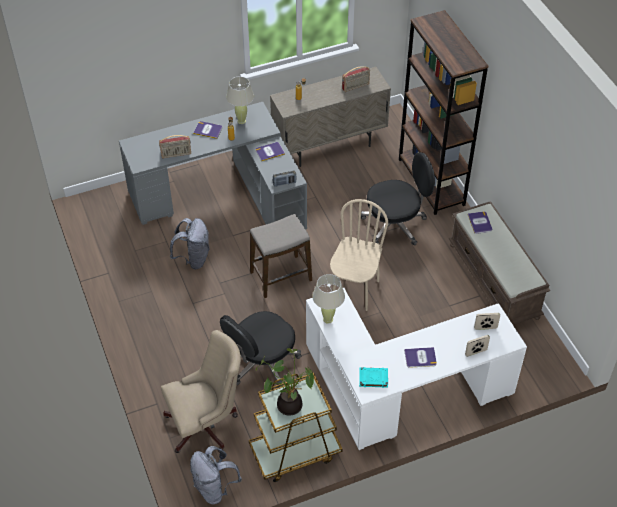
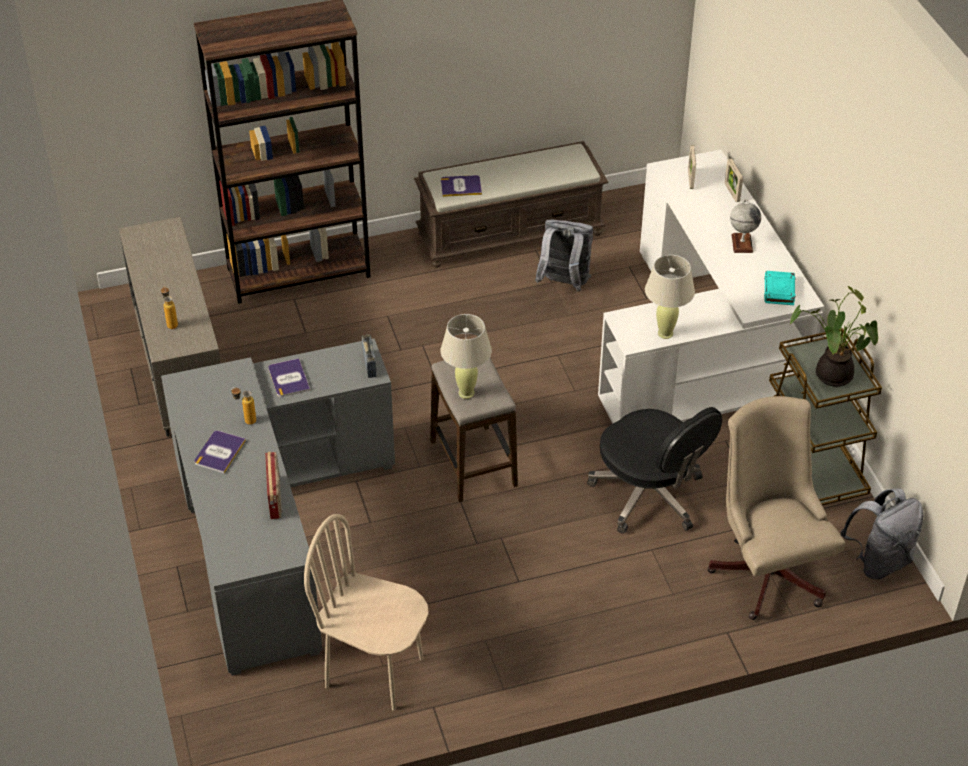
camera: 85 degrees left, 5 degrees down
(193, 259) = (417, 578): grey backpack -> grey backpack (564, 284)
(241, 121) = (207, 406): beige table lamp -> beige table lamp (466, 393)
(354, 291) = (513, 378): beige chair -> beige chair (374, 671)
(356, 87) = (165, 255): radio -> none
(395, 224) = (382, 321): black office chair -> none
(420, 357) = (742, 243): book -> globe

